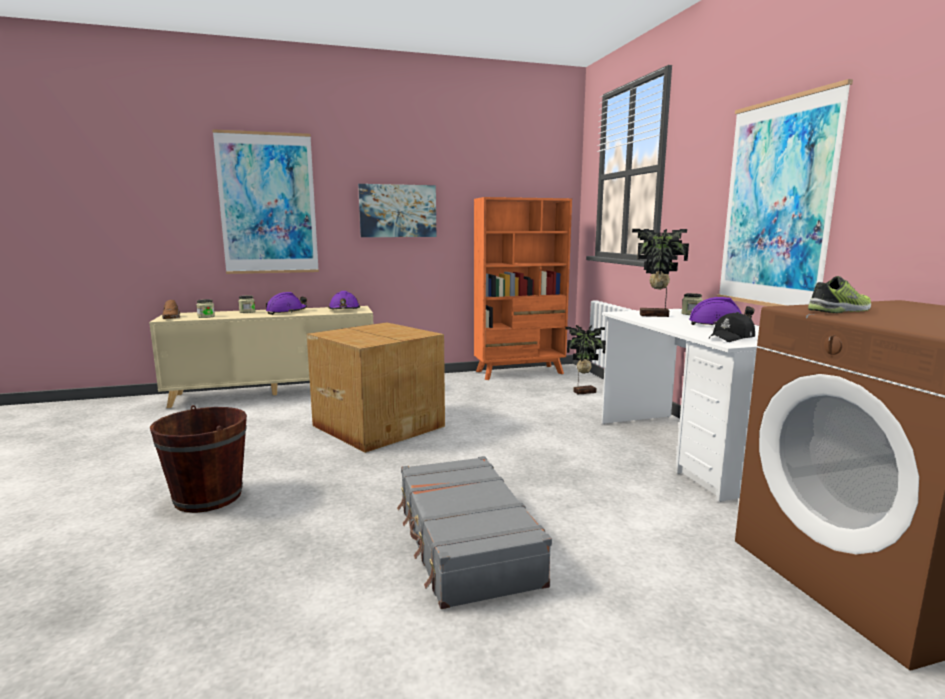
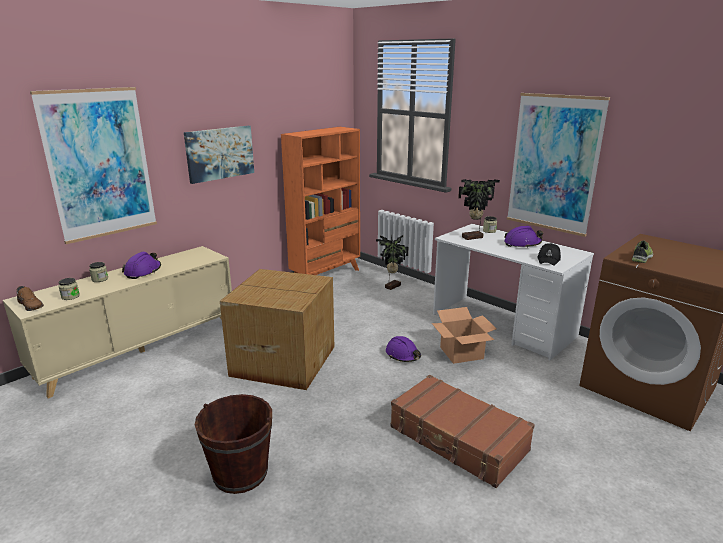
camera: 30 degrees left, 10 degrees up
(344, 310) = (195, 258): purple hard hat -> purple hard hat (403, 355)
(465, 543) = (457, 439): grey suitcase -> brown suitcase
(591, 464) = (462, 353): none -> cardboard box

